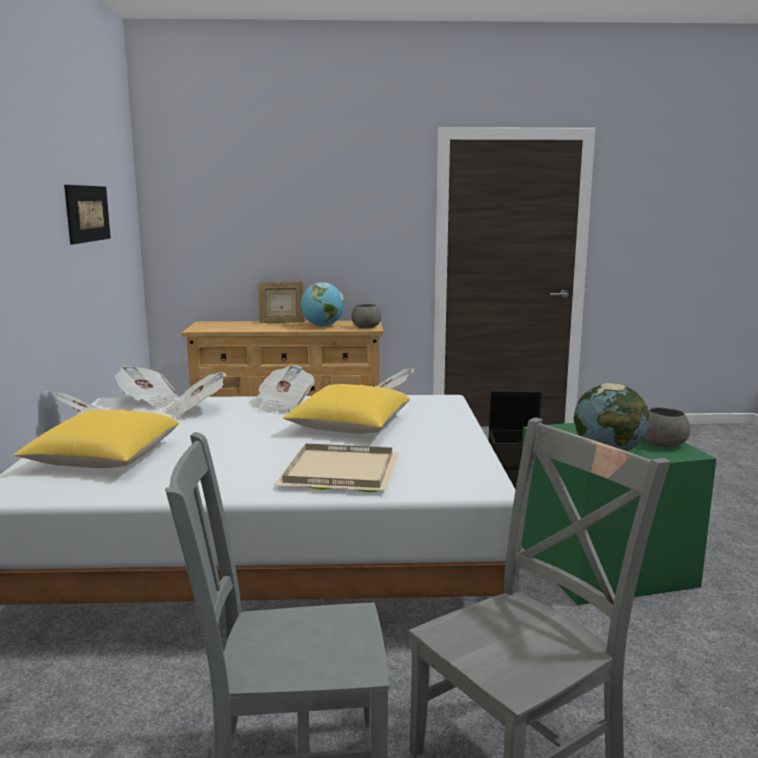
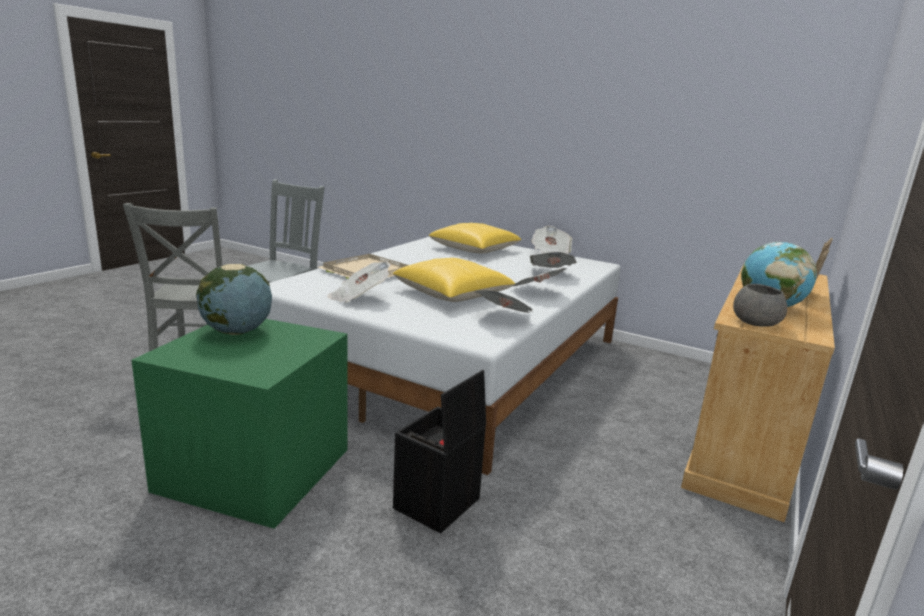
camera: 120 degrees right, 5 degrees up
(87, 213) = (683, 121): picture -> none
(148, 402) = (590, 269): newspaper -> newspaper (359, 297)
(662, 443) = (198, 358): grey bowl -> none

